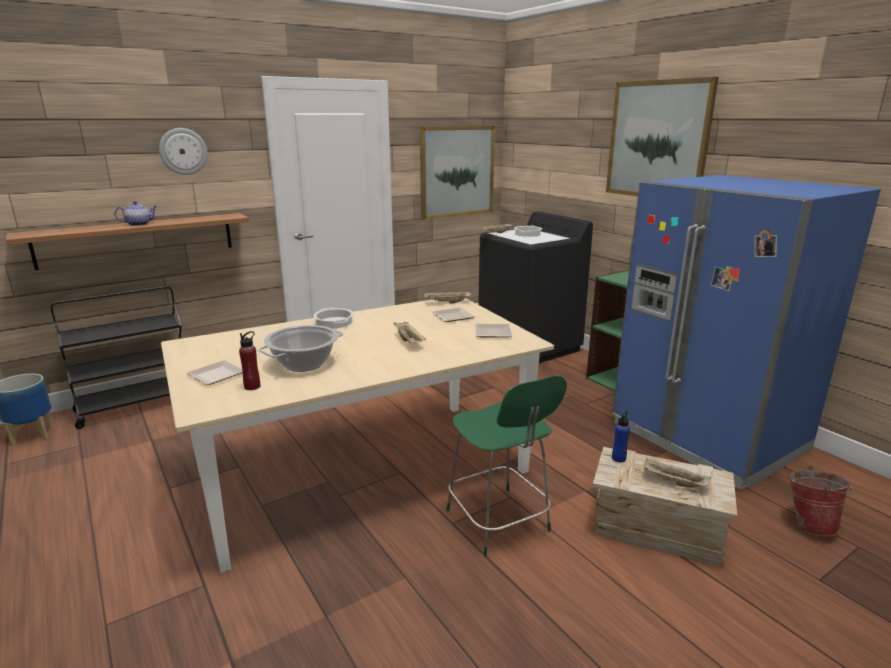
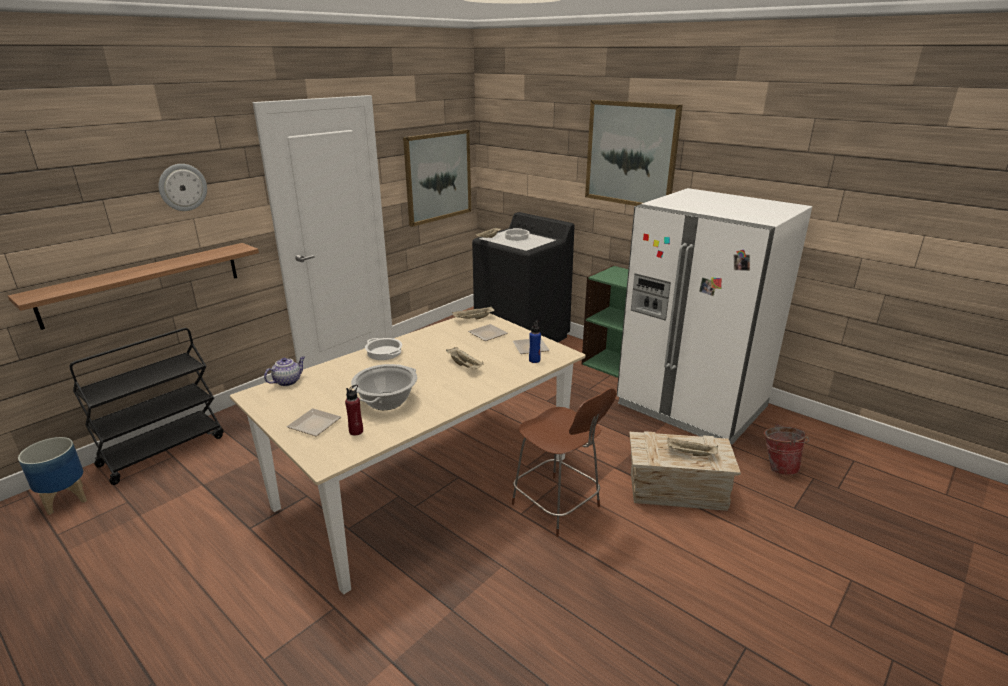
camera: 15 degrees left, 5 degrees up
(139, 224) = (149, 269): teapot -> teapot (288, 381)
(499, 523) = (558, 506): green chair -> brown chair
(618, 458) = (645, 440): blue bottle -> blue bottle (534, 360)
(707, 437) = (691, 406): blue fridge -> white fridge

